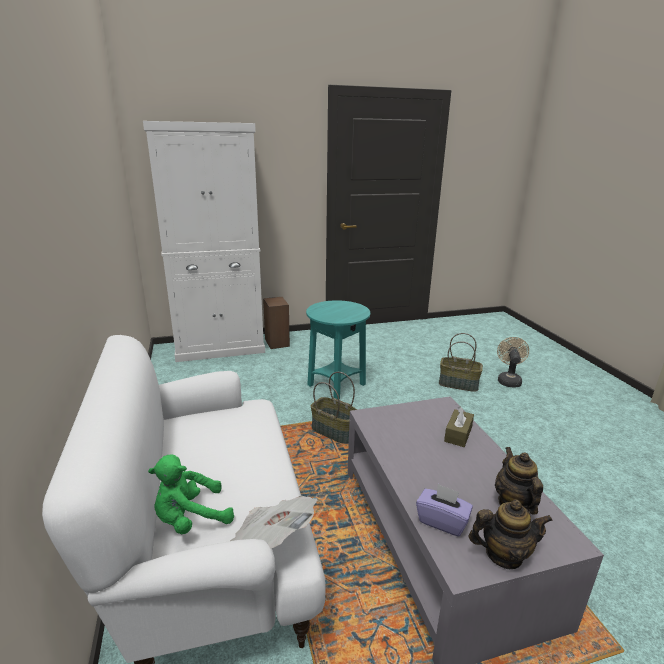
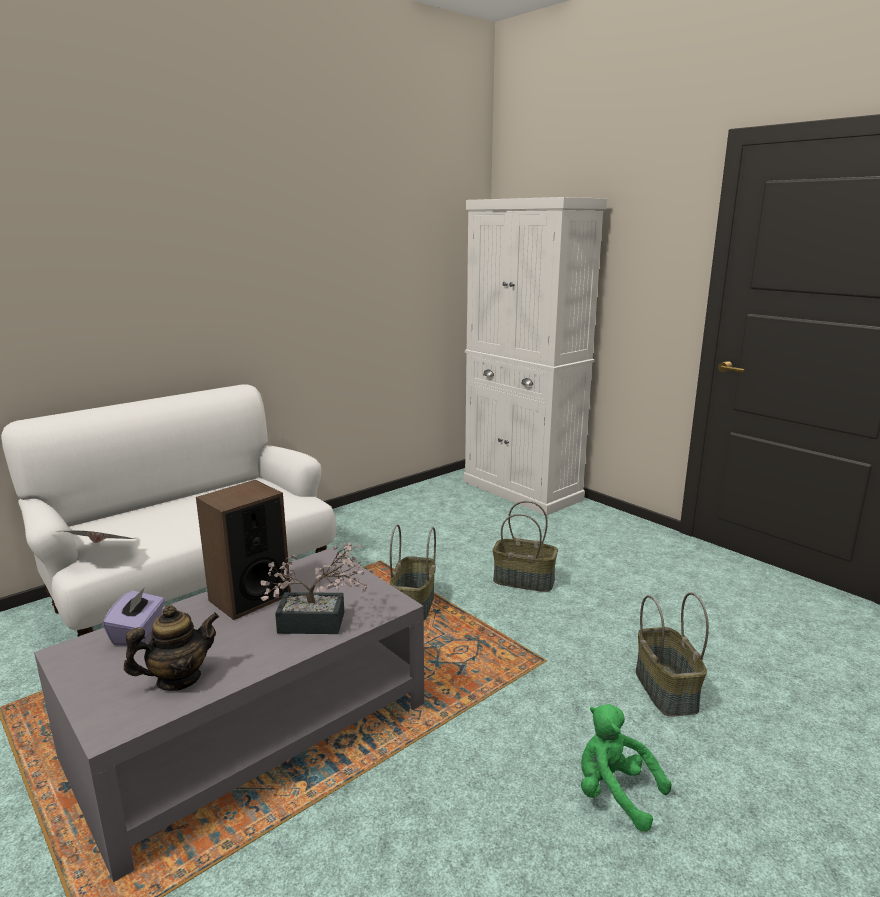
camera: 65 degrees right, 5 degrees down
(190, 519) = (123, 520): green plush toy -> green plush toy (614, 793)
(277, 342) = (582, 514): speaker -> speaker (249, 597)
(336, 385) = (524, 580): turquoise side table -> basket
(458, 434) = (319, 623): brown tissue box -> potted plant
(503, 555) = (87, 677): teapot -> none
(508, 380) = (771, 757): beige fan -> none

